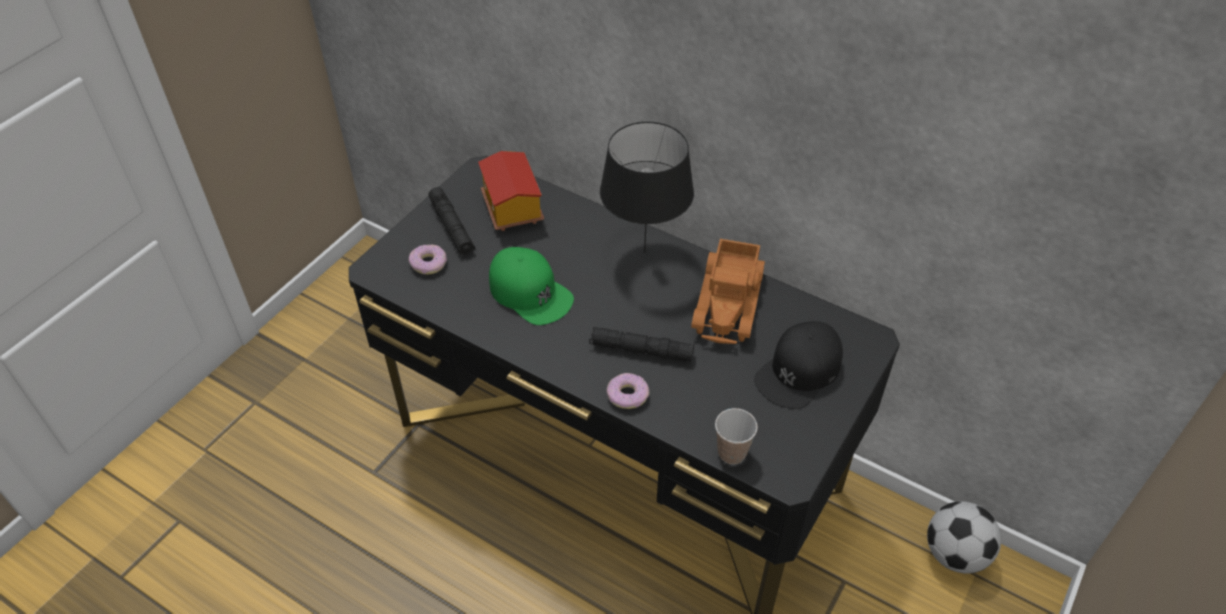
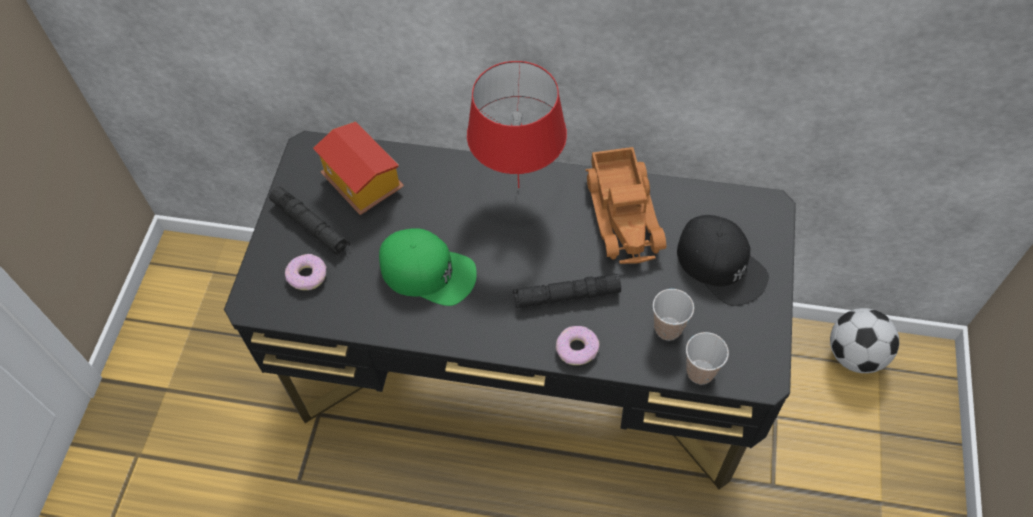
camera: 20 degrees left, 10 degrees up
(644, 251) = (517, 187): black table lamp -> red table lamp
(720, 407) = (668, 328): none -> cup
(799, 371) = (721, 264): black cap -> black cap turned 60 degrees counterclockwise

